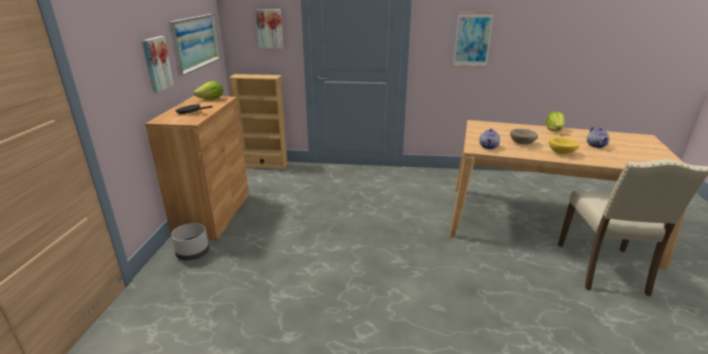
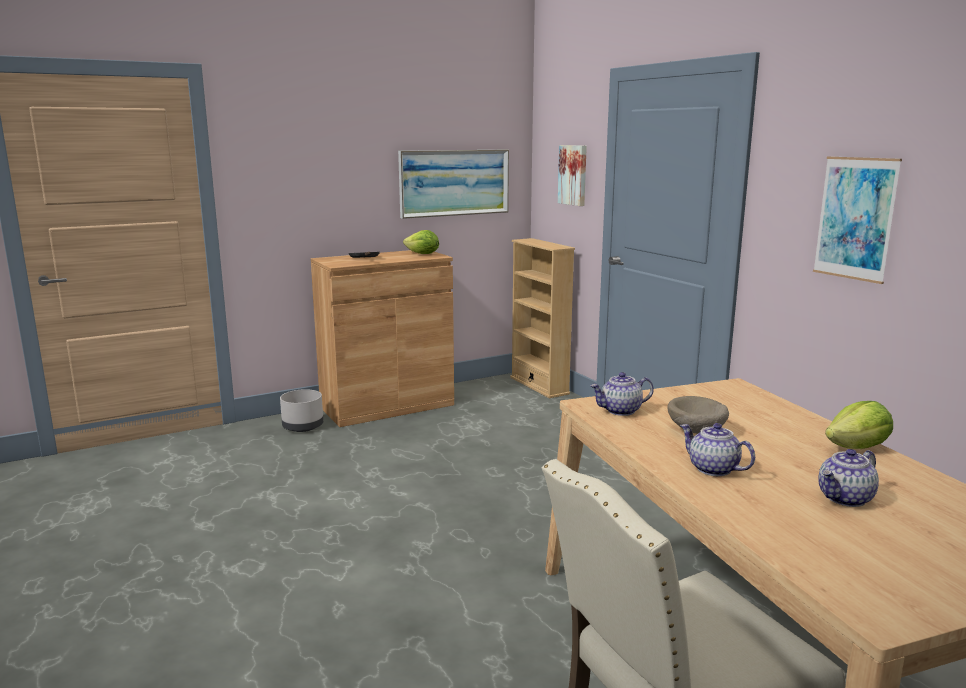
camera: 55 degrees right, 10 degrees down
(156, 64) = (356, 196): picture -> none
(562, 153) = (712, 469): yellow bowl -> teapot

